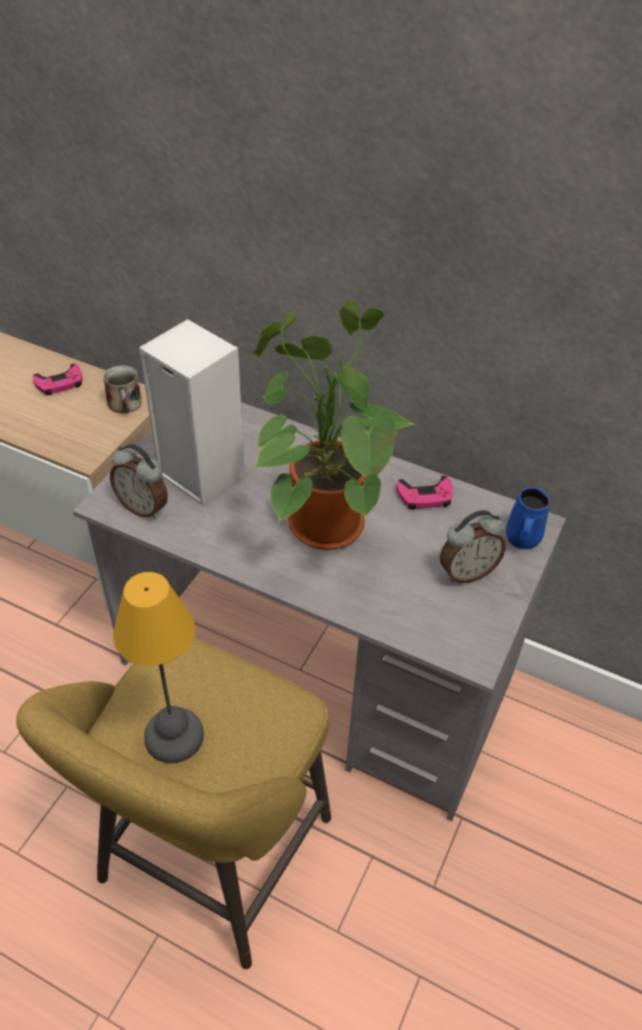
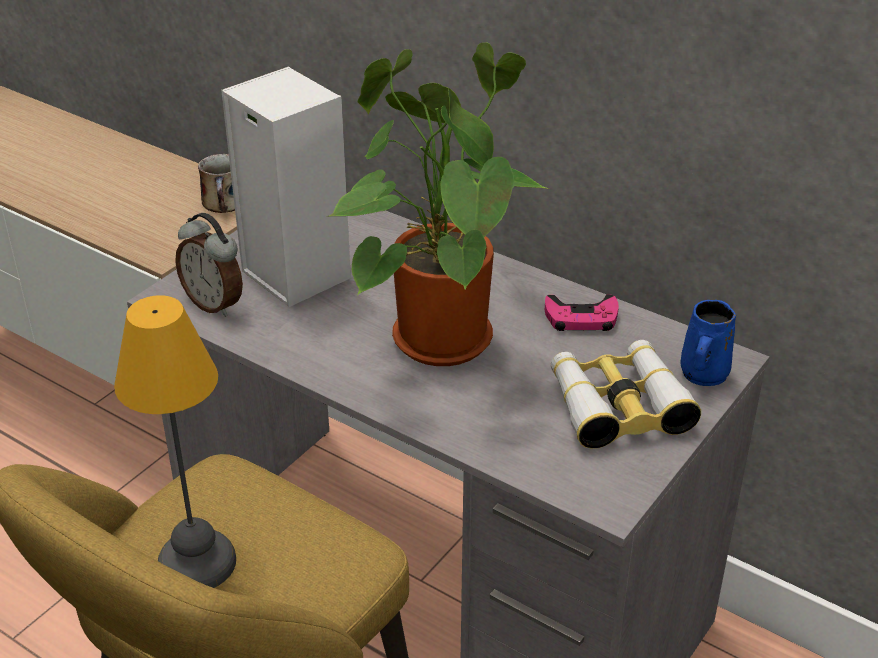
camera: 10 degrees right, 10 degrees down
(60, 383) = (149, 177): pink game controller -> none
(466, 572) = (618, 405): alarm clock -> binoculars

